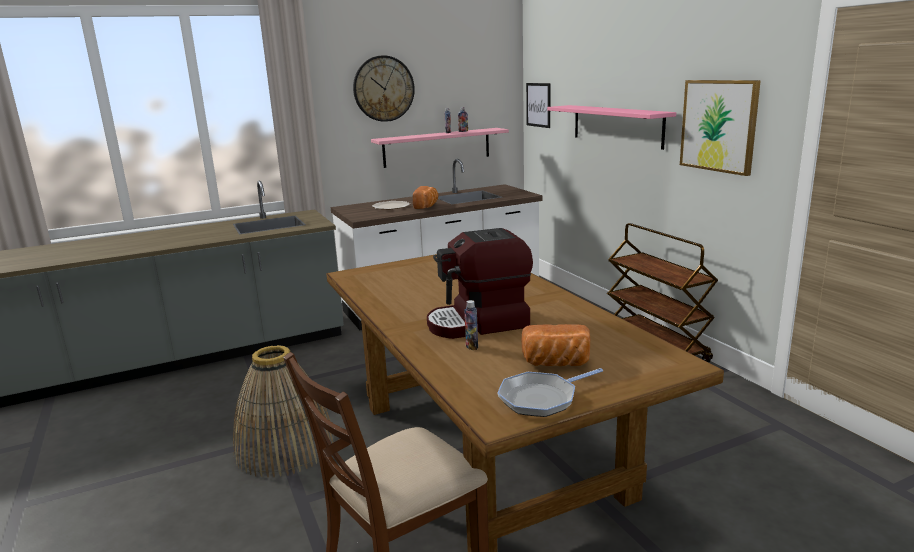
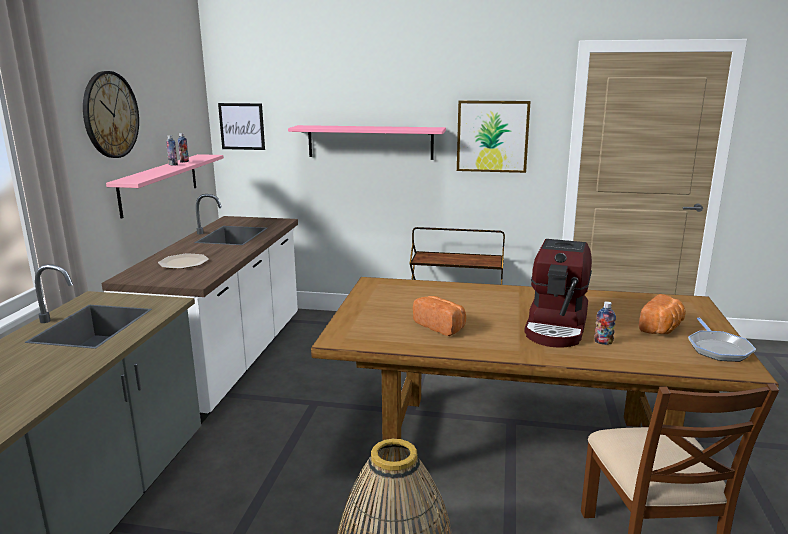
camera: 55 degrees left, 0 degrees up
(427, 206) = (225, 252): bread -> bread (441, 326)

